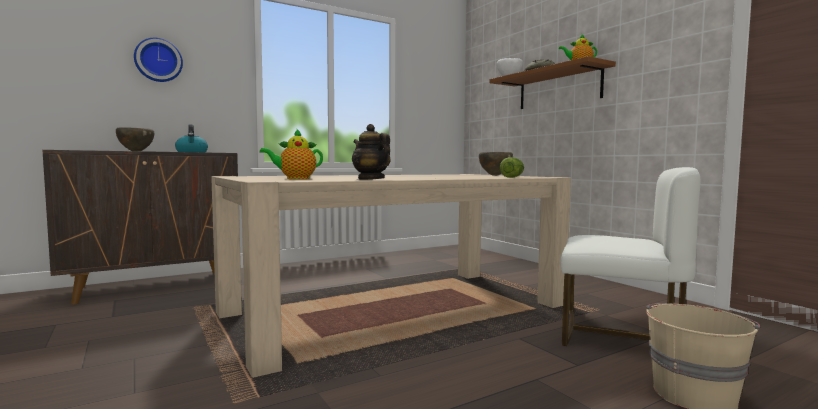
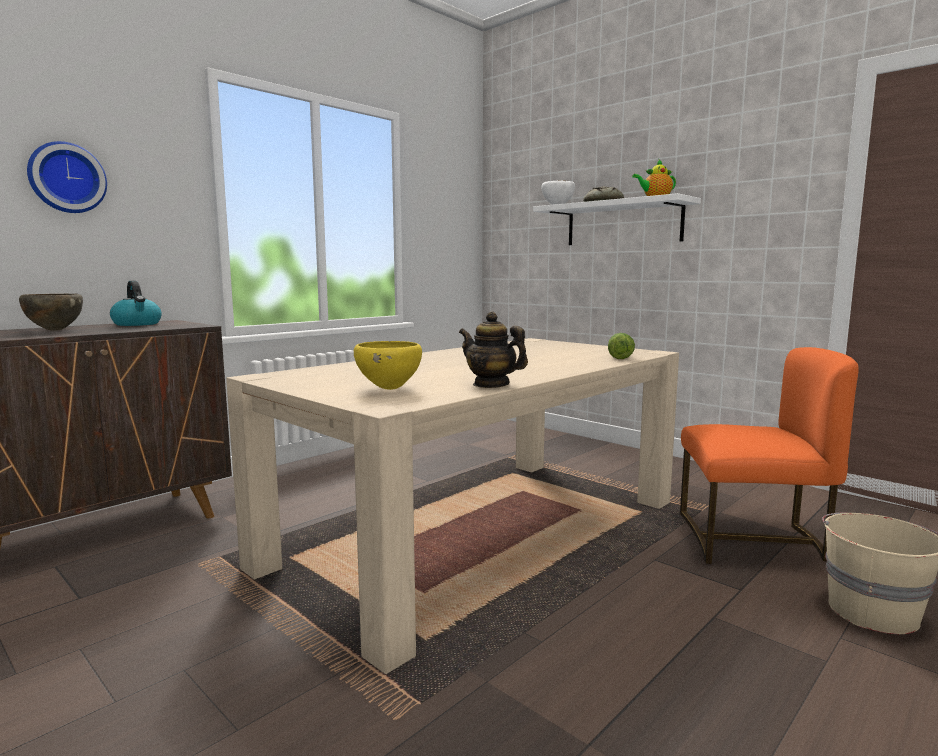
camera: 15 degrees left, 5 degrees up
(295, 178) = (389, 389): teapot -> yellow bowl
(494, 175) = (577, 347): brown bowl -> none
(558, 88) = (623, 223): brown shelf -> white shelf
(619, 335) = (752, 540): white chair -> orange chair

